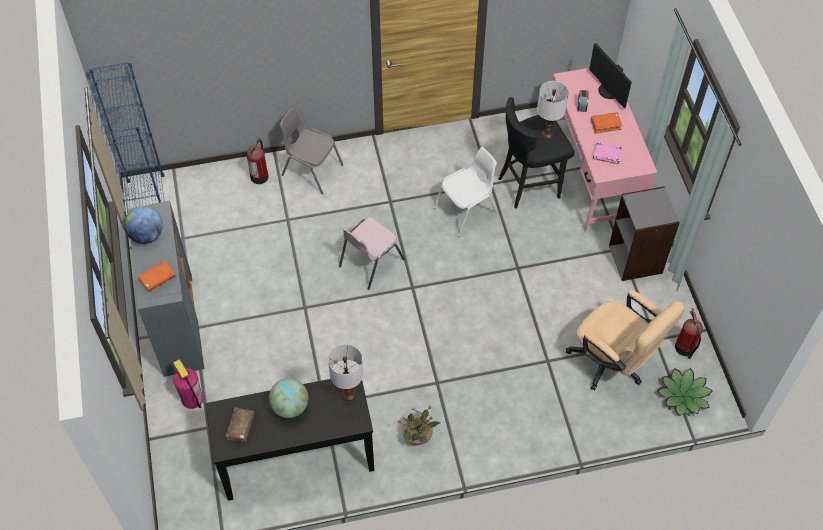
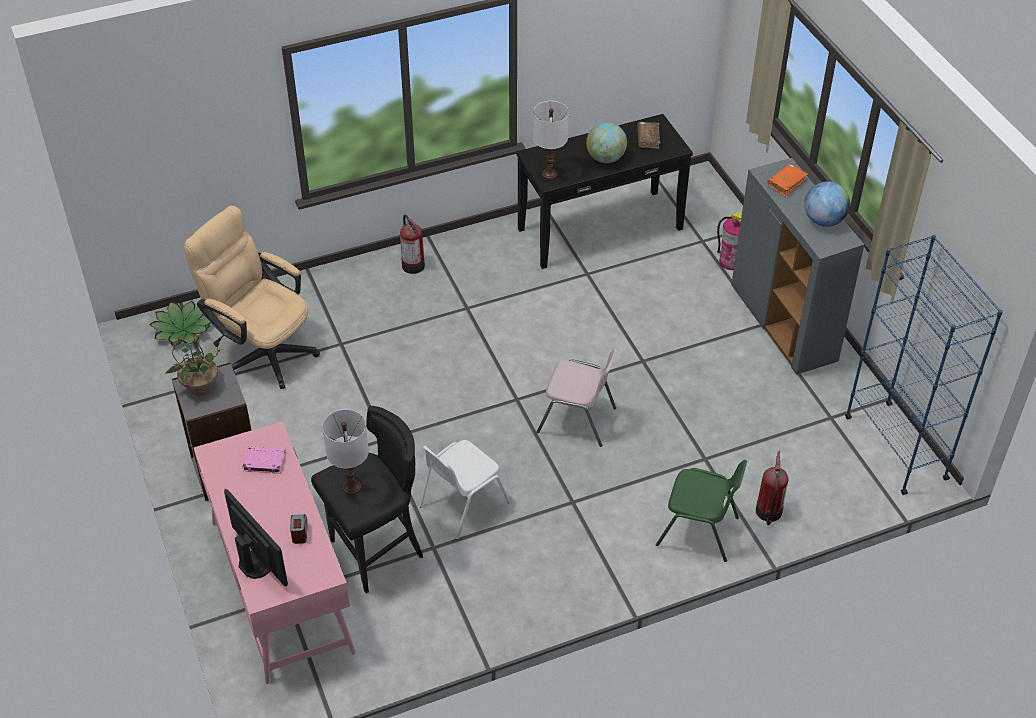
camera: 170 degrees right, 10 degrees down
(311, 170) = (699, 531): grey chair -> green chair
(370, 263) = (578, 420): pink chair -> pink chair turned 75 degrees clockwise
(418, 437) = (478, 259): potted plant -> potted plant (199, 387)
(605, 125) = (264, 506): orange book -> none
(685, 348) = (173, 376): fire extinguisher -> fire extinguisher (412, 264)

